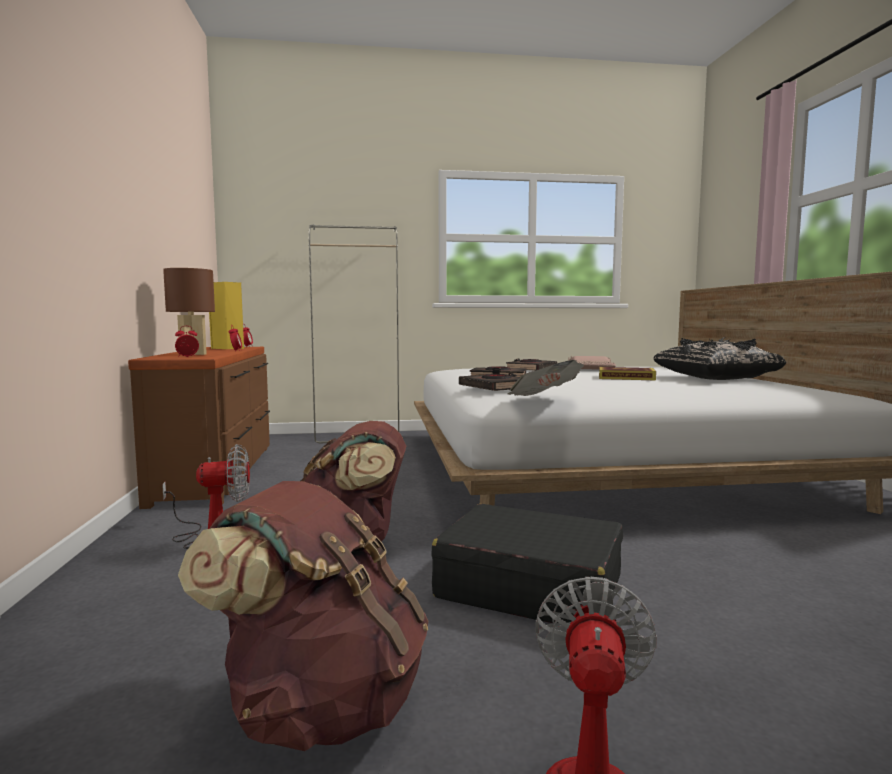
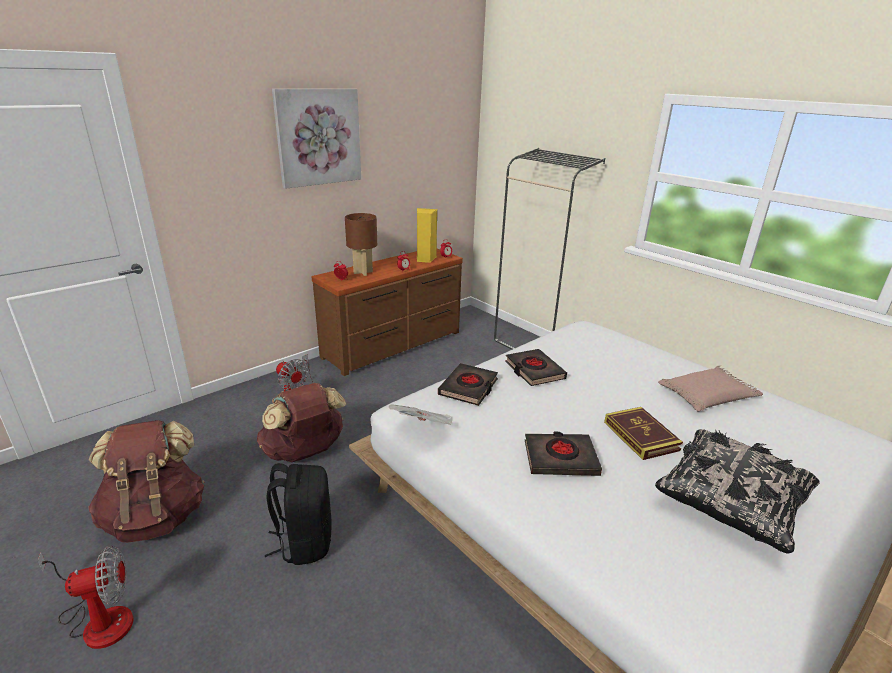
camera: 55 degrees right, 20 degrees up
(124, 147) = (318, 137): none -> picture
(529, 587) = (305, 541): black suitcase -> black backpack
(531, 369) = (635, 365): black book -> black book (560, 458)

